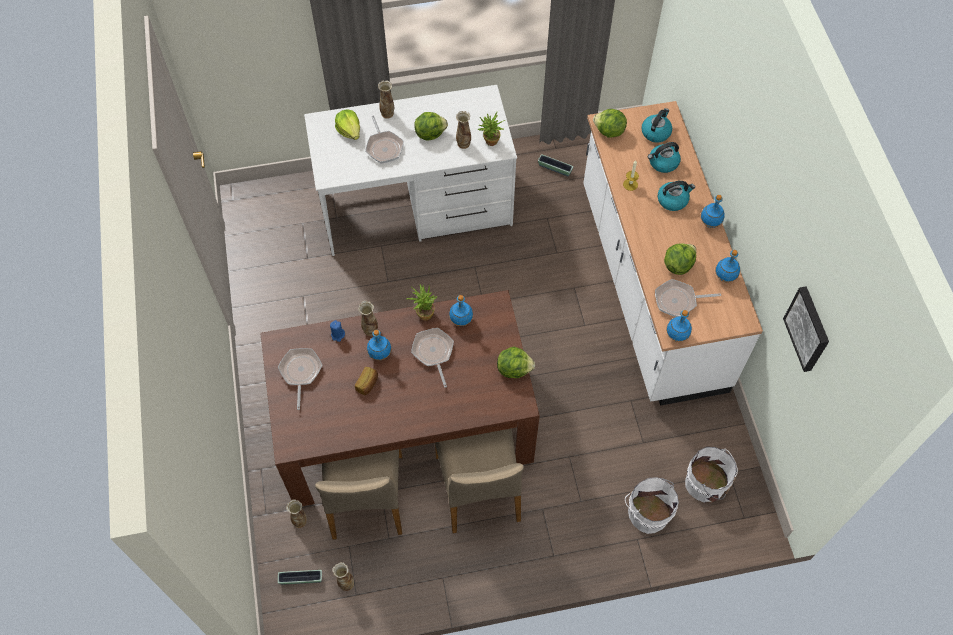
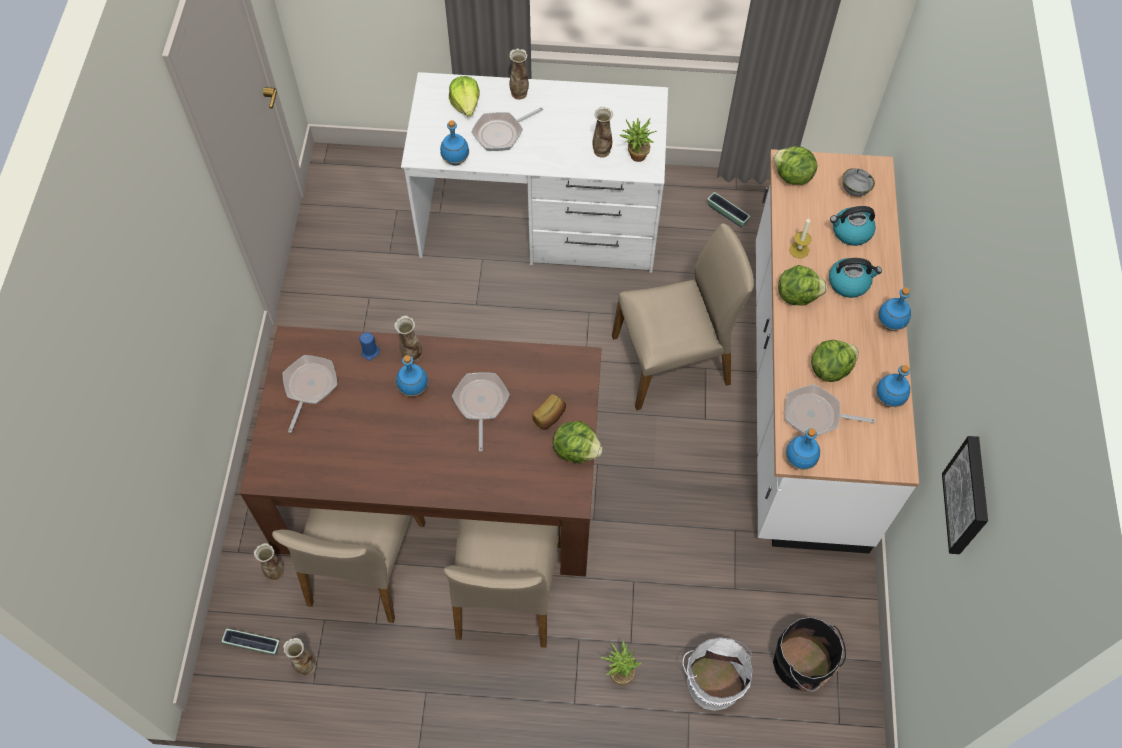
camera: 15 degrees right, 0 degrees up
(368, 384) = (386, 422): bread -> bread (550, 417)
(384, 147) = (501, 133): frying pan -> frying pan turned 60 degrees clockwise
(423, 313) = (485, 350): potted plant -> potted plant (619, 672)
(430, 133) = (564, 129): lettuce -> lettuce (797, 295)
(461, 321) = (528, 372): blue bottle -> blue bottle (455, 161)
(548, 288) = (672, 361): none -> beige chair
(656, 132) = (853, 191): kettle -> grey bowl
(707, 484) = (802, 666): white bucket -> black bucket

